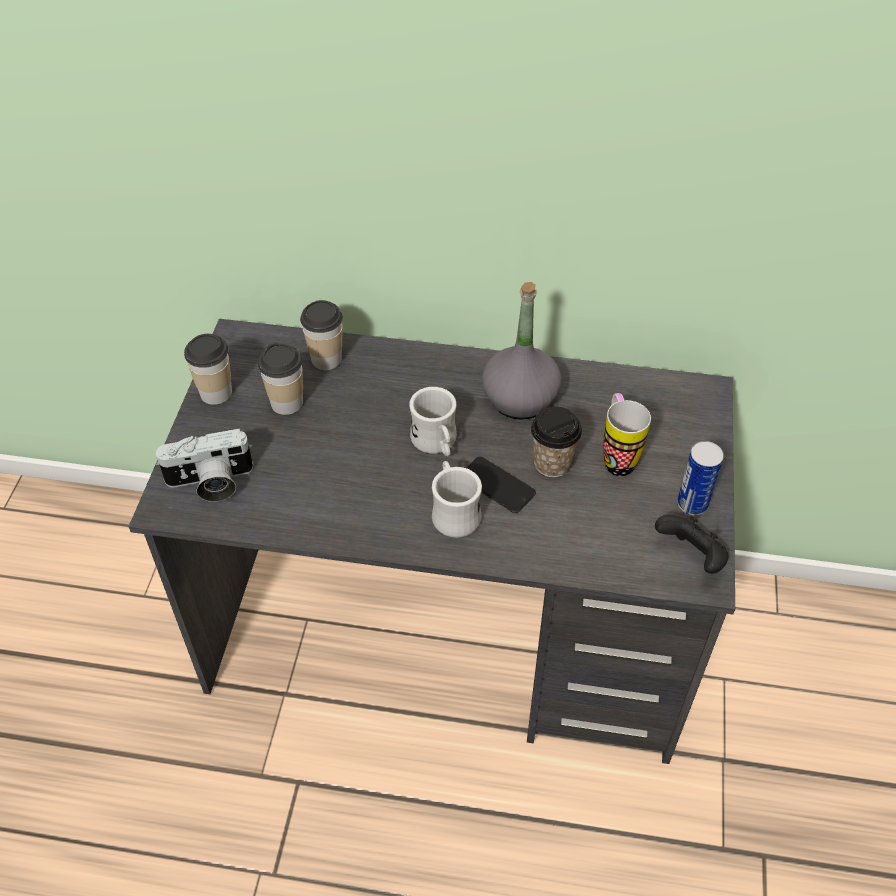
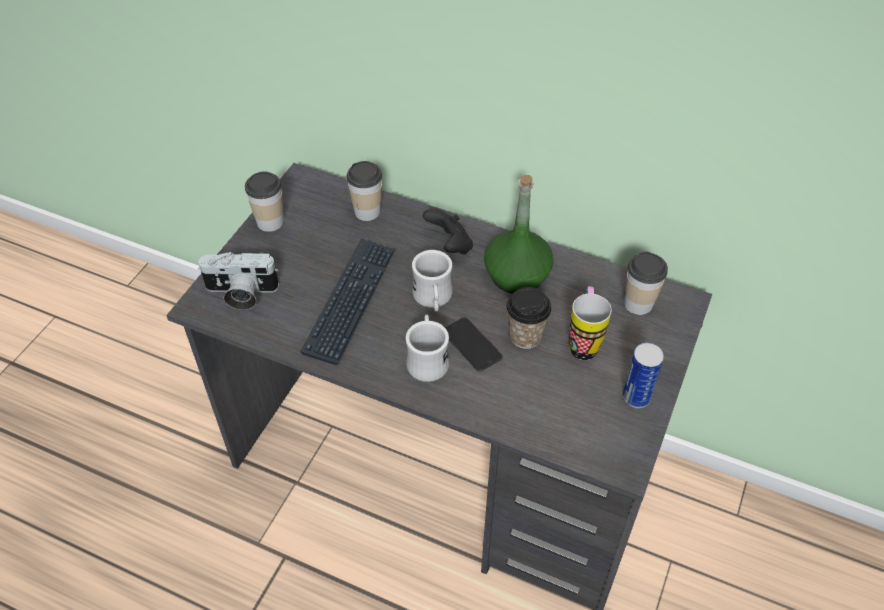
camera: 15 degrees right, 0 degrees up
(287, 403) = (323, 241): cup -> cup (638, 304)
(343, 465) = (350, 301): none -> keyboard
(520, 399) = (516, 276): grey bottle -> green bottle
(691, 556) = (619, 442): black game controller -> black game controller (450, 245)

